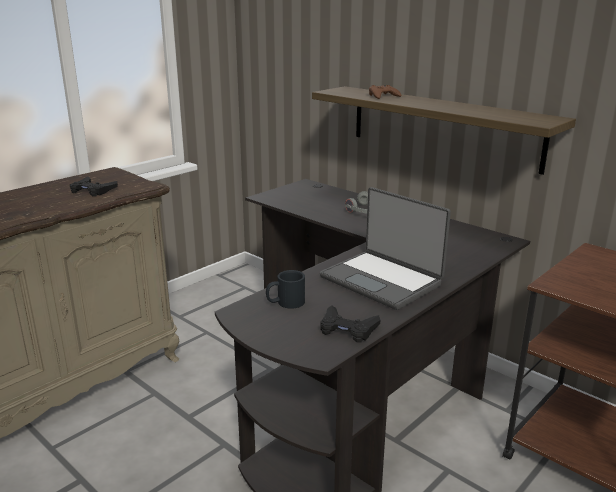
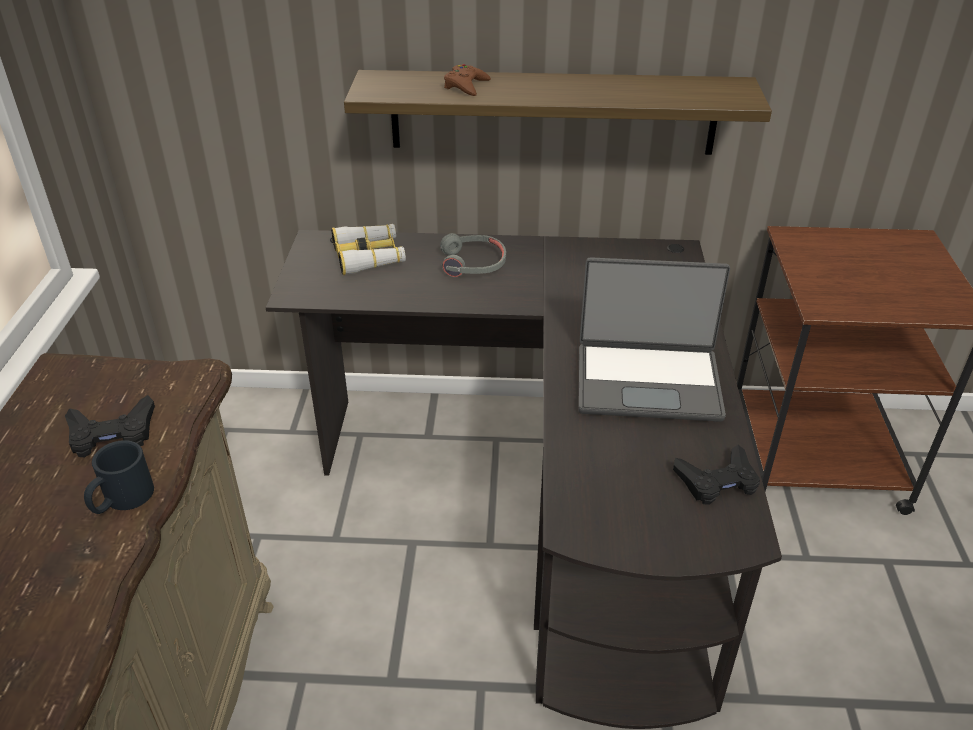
camera: 40 degrees left, 15 degrees up
(285, 303) = (602, 481): black mug -> black mug (121, 500)
(320, 194) = (369, 256): none -> binoculars

